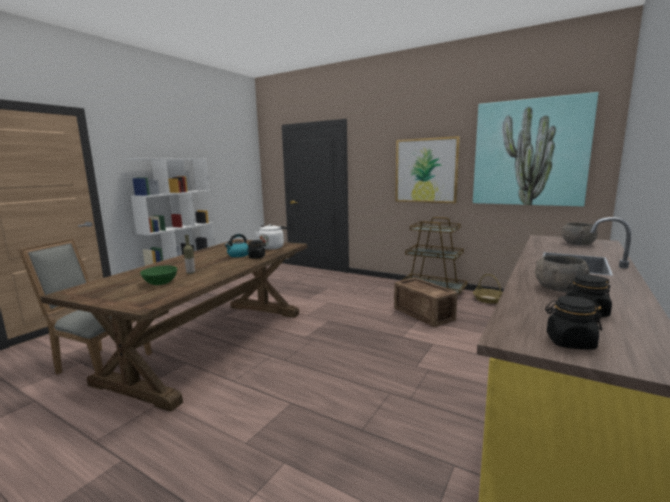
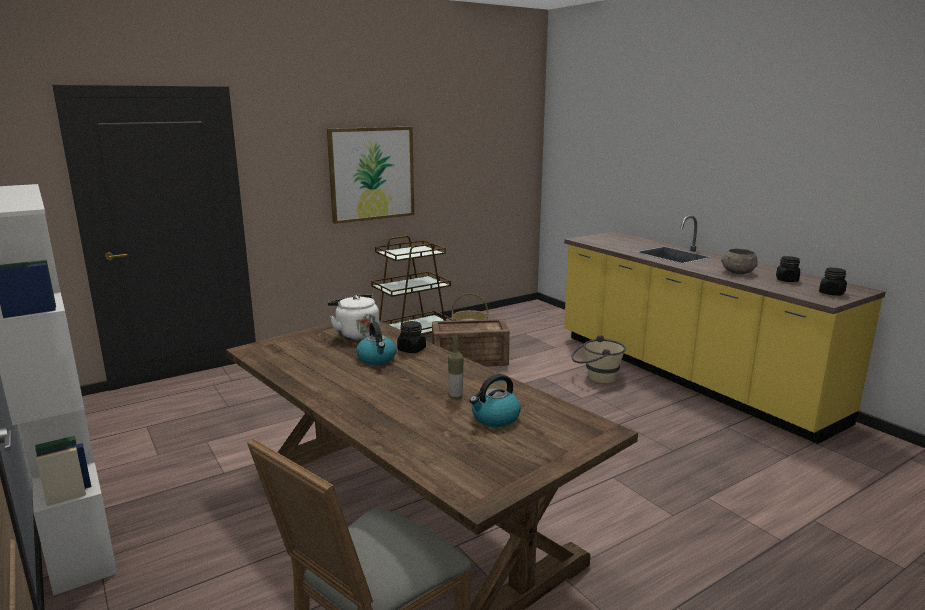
camera: 65 degrees left, 5 degrees up
(160, 283) = (495, 418): green bowl -> kettle
(466, 365) = (596, 377): none -> beige bucket
(529, 153) = (479, 148): picture -> none
(577, 244) = (616, 240): grey bowl -> none

